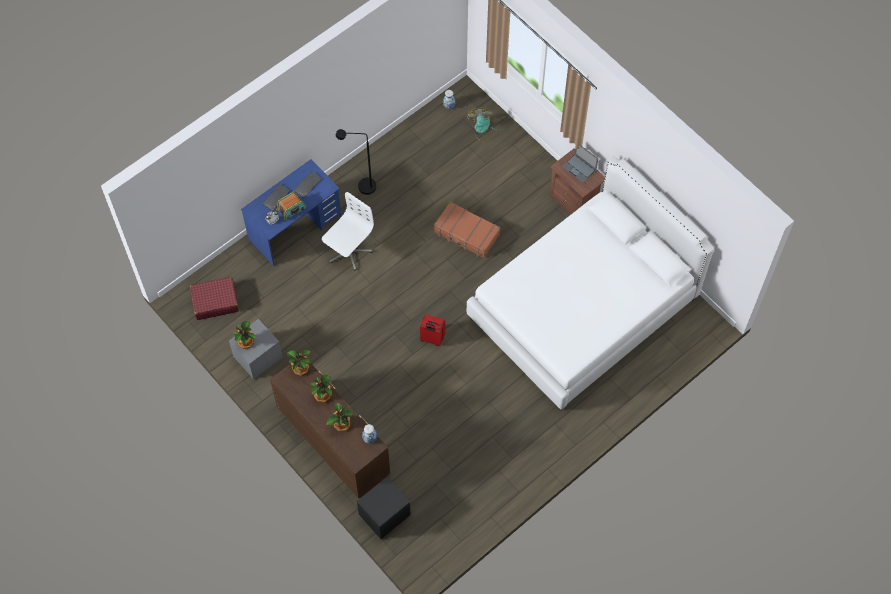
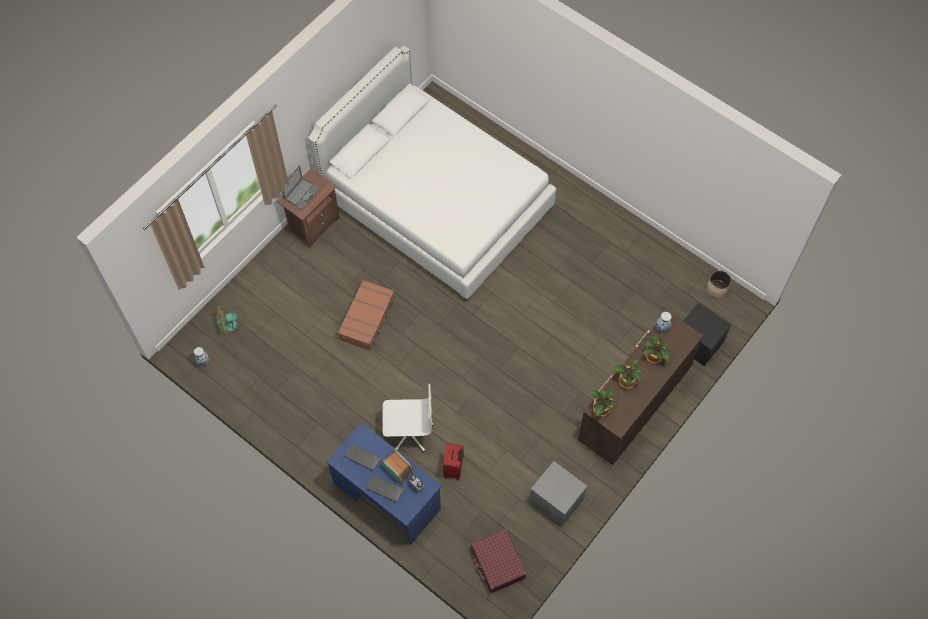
camera: 100 degrees left, 0 degrees up
(246, 341) = (561, 494): potted plant -> none
(348, 251) = (408, 432): white office chair -> white office chair turned 150 degrees clockwise
(361, 187) = (323, 434): black floor lamp -> none
(432, 339) = (498, 332): red suitcase -> red suitcase (454, 468)
(441, 548) = (716, 288): none -> planter

